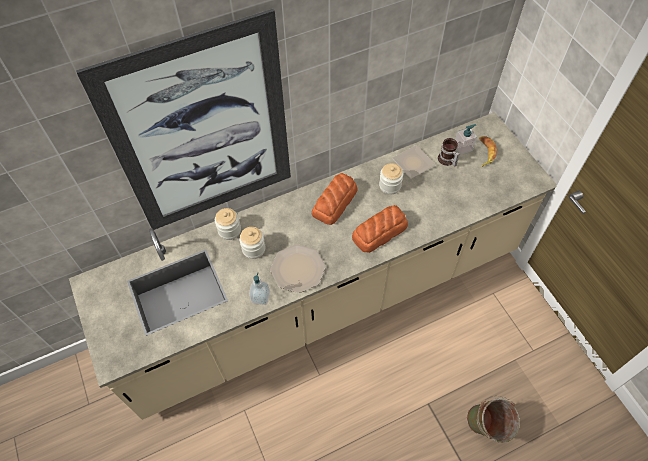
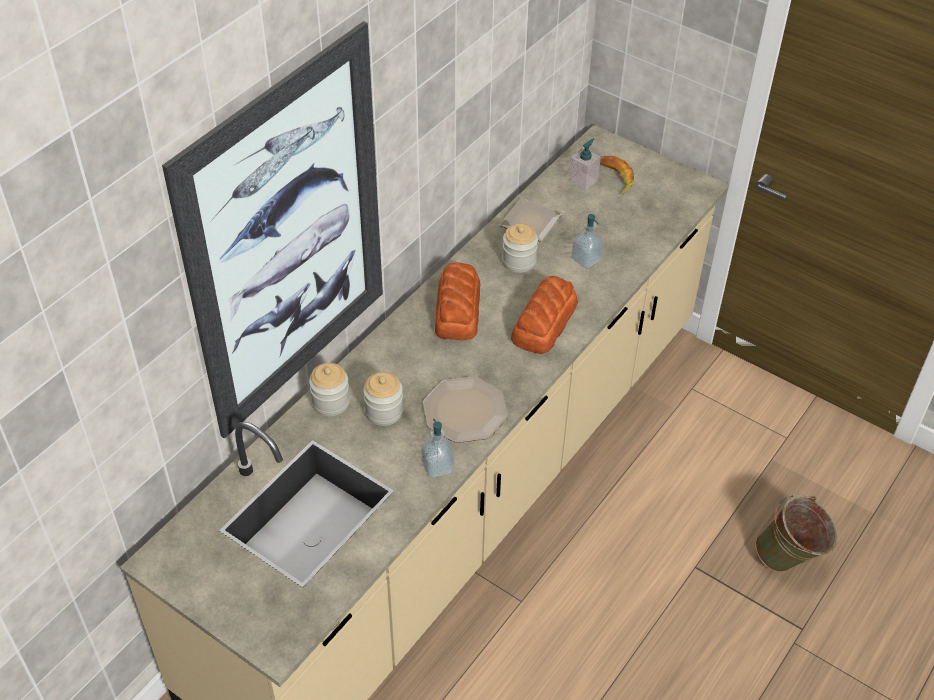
camera: 30 degrees left, 10 degrees down
(431, 201) = (586, 259): none -> soap dispenser
(447, 160) = (572, 203): mug -> none

